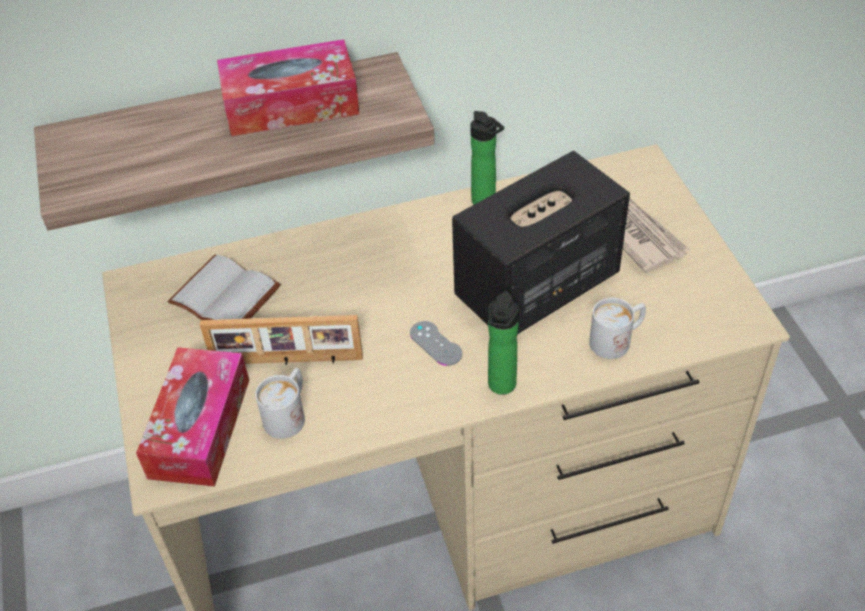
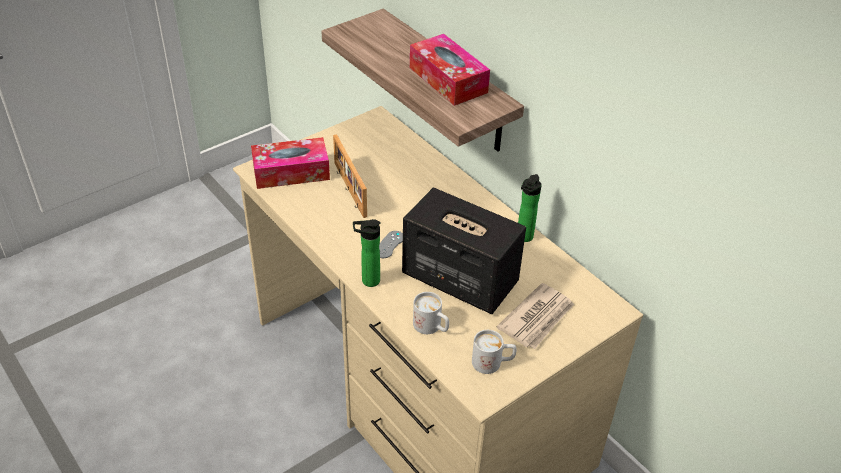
camera: 65 degrees right, 5 degrees down
(228, 294) = (386, 153): white book -> none
(289, 414) = (313, 201): white mug -> white mug (493, 363)

